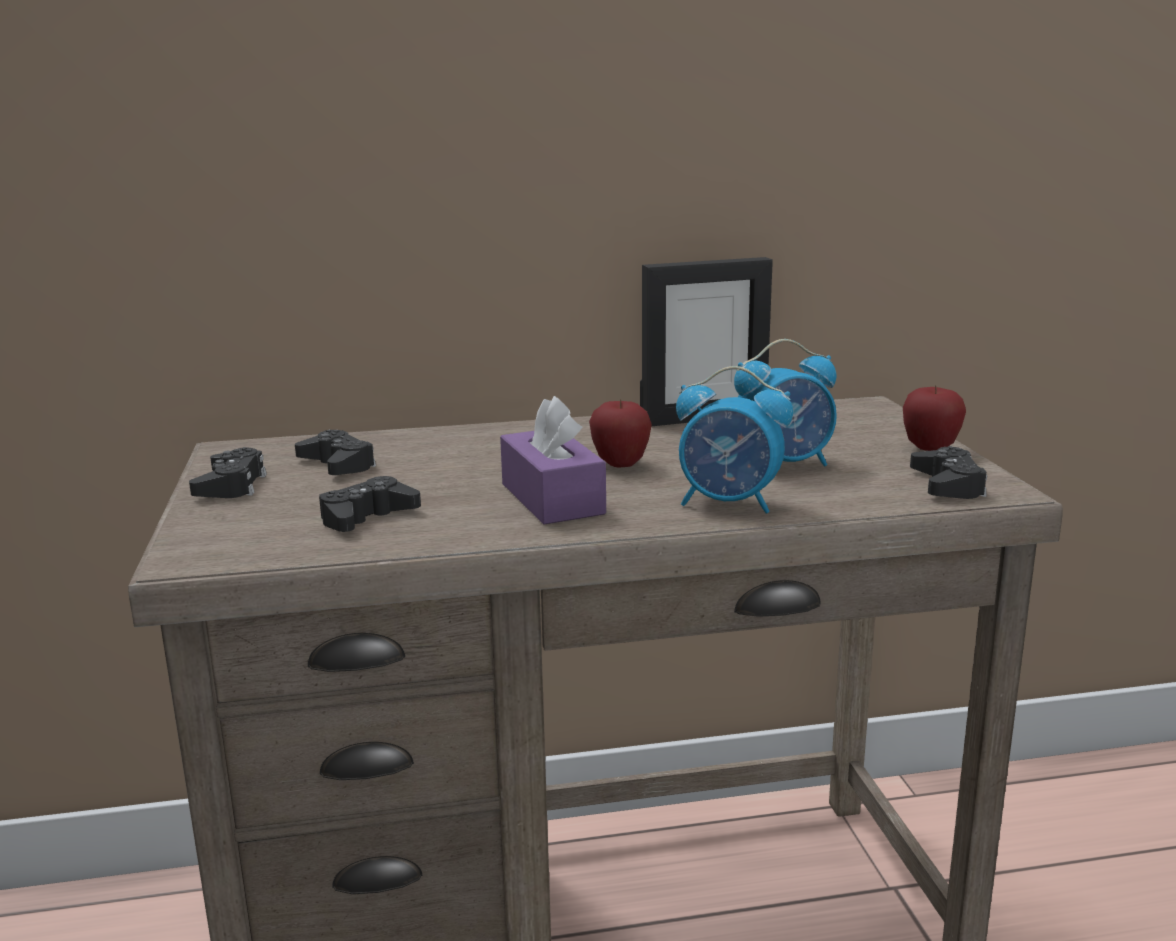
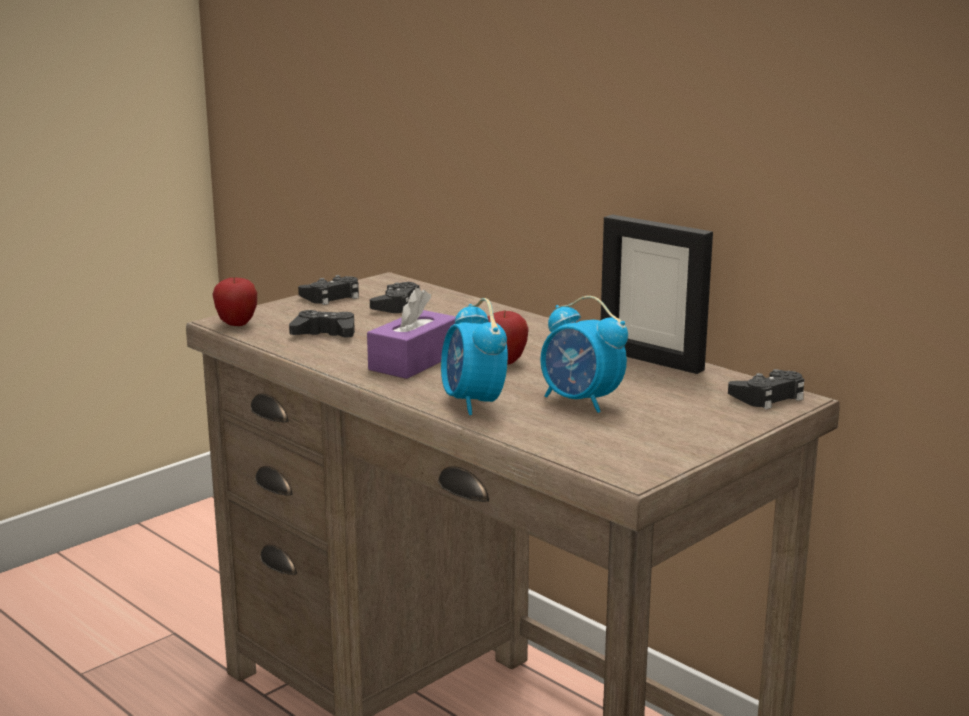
camera: 55 degrees right, 0 degrees up
(930, 449) = (702, 436): apple -> apple (236, 324)
(947, 485) = (617, 455): black game controller -> black game controller (768, 397)

